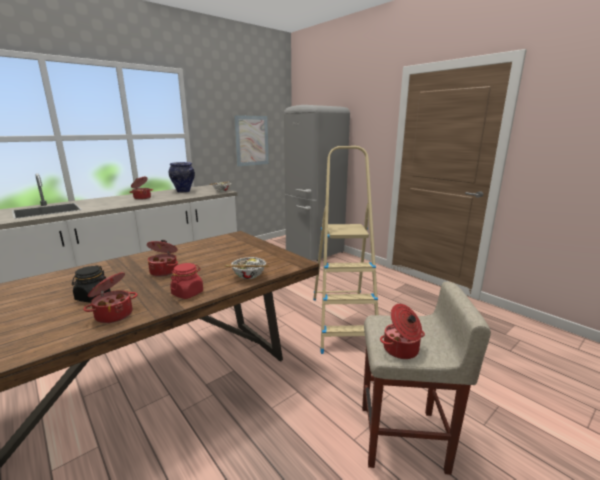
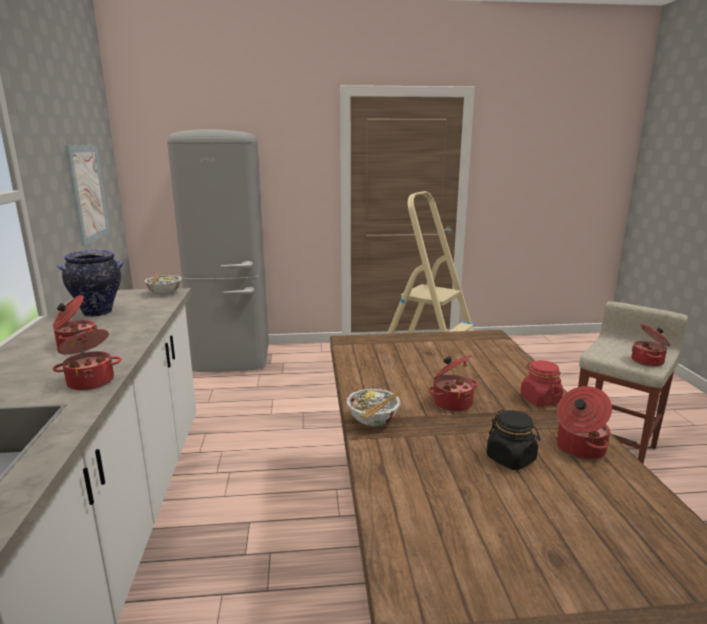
camera: 55 degrees left, 0 degrees up
(105, 207) = (91, 381): none -> cooking pot
(249, 276) = (513, 363): bowl -> bowl (373, 420)

